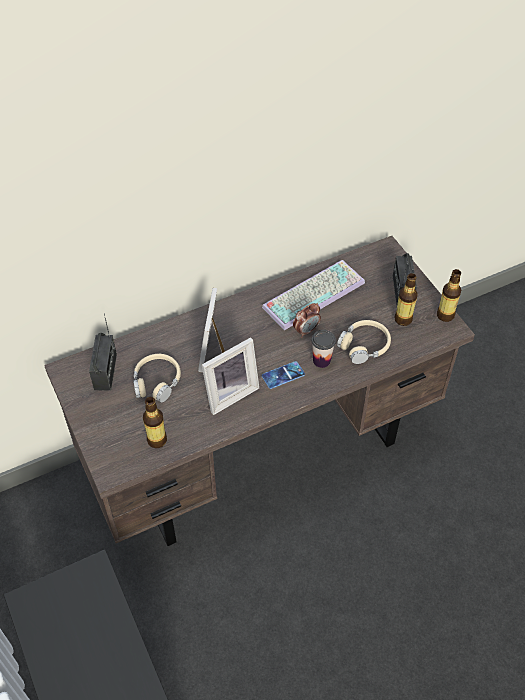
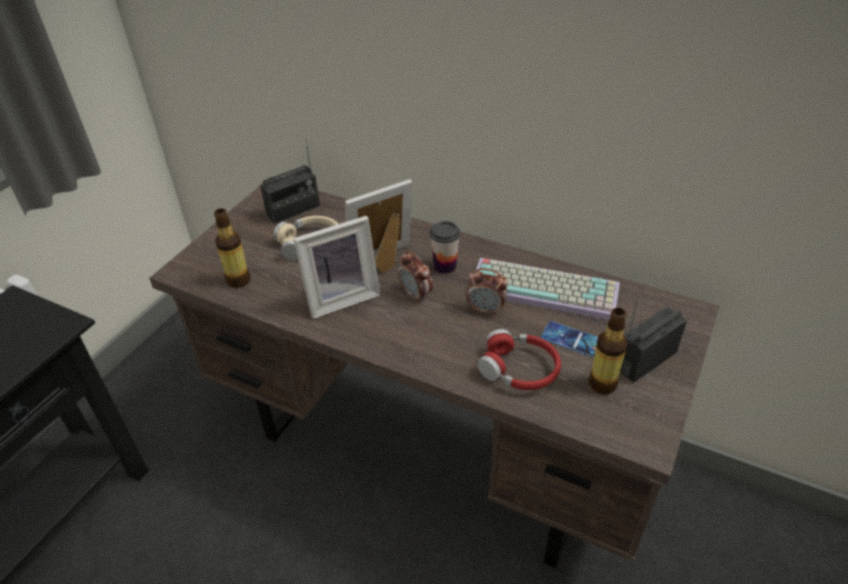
camera: 55 degrees right, 10 degrees down
(229, 393) = (341, 297): picture frame -> picture frame turned 45 degrees counterclockwise
(262, 355) = (416, 295): none -> alarm clock
(283, 375) = (404, 324): phone -> phone (571, 339)
(321, 360) = (457, 344): cup -> cup (445, 266)
(364, 345) = (519, 369): beige headphones -> red headphones
(445, 315) = (661, 424): bottle -> none

